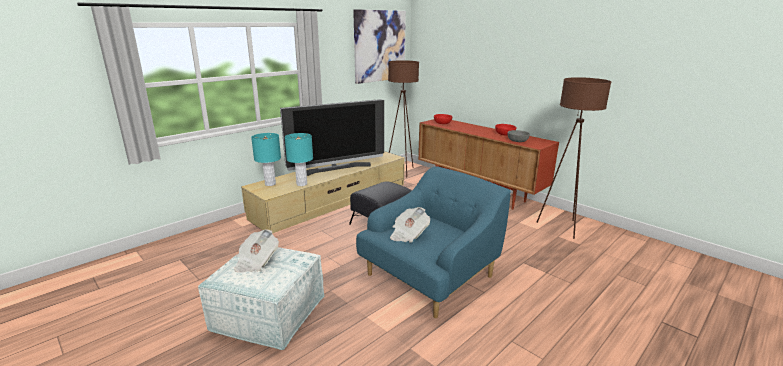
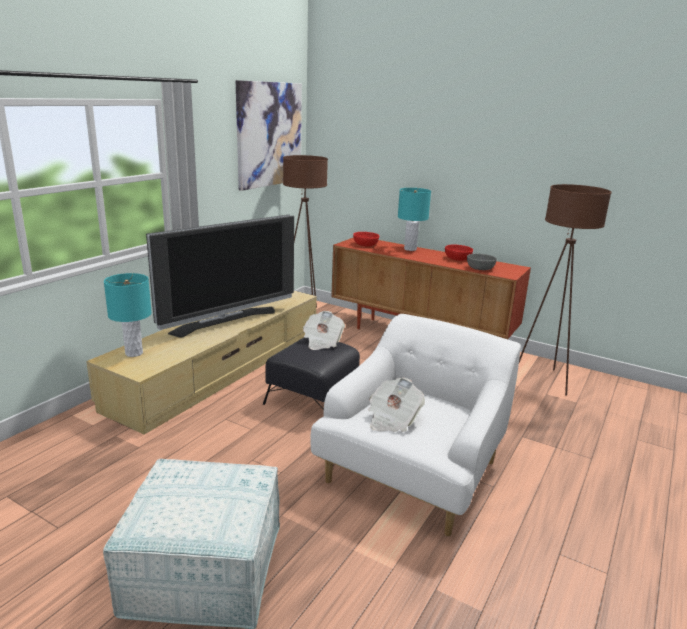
camera: 15 degrees left, 0 degrees up
(256, 262) = (185, 493): newspaper -> newspaper (322, 341)
(301, 184) = (185, 350): turquoise table lamp -> turquoise table lamp (410, 249)
(431, 275) = (414, 471): blue armchair -> white armchair

